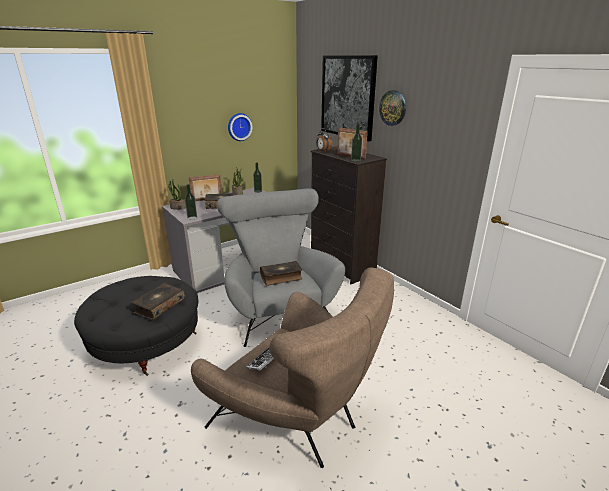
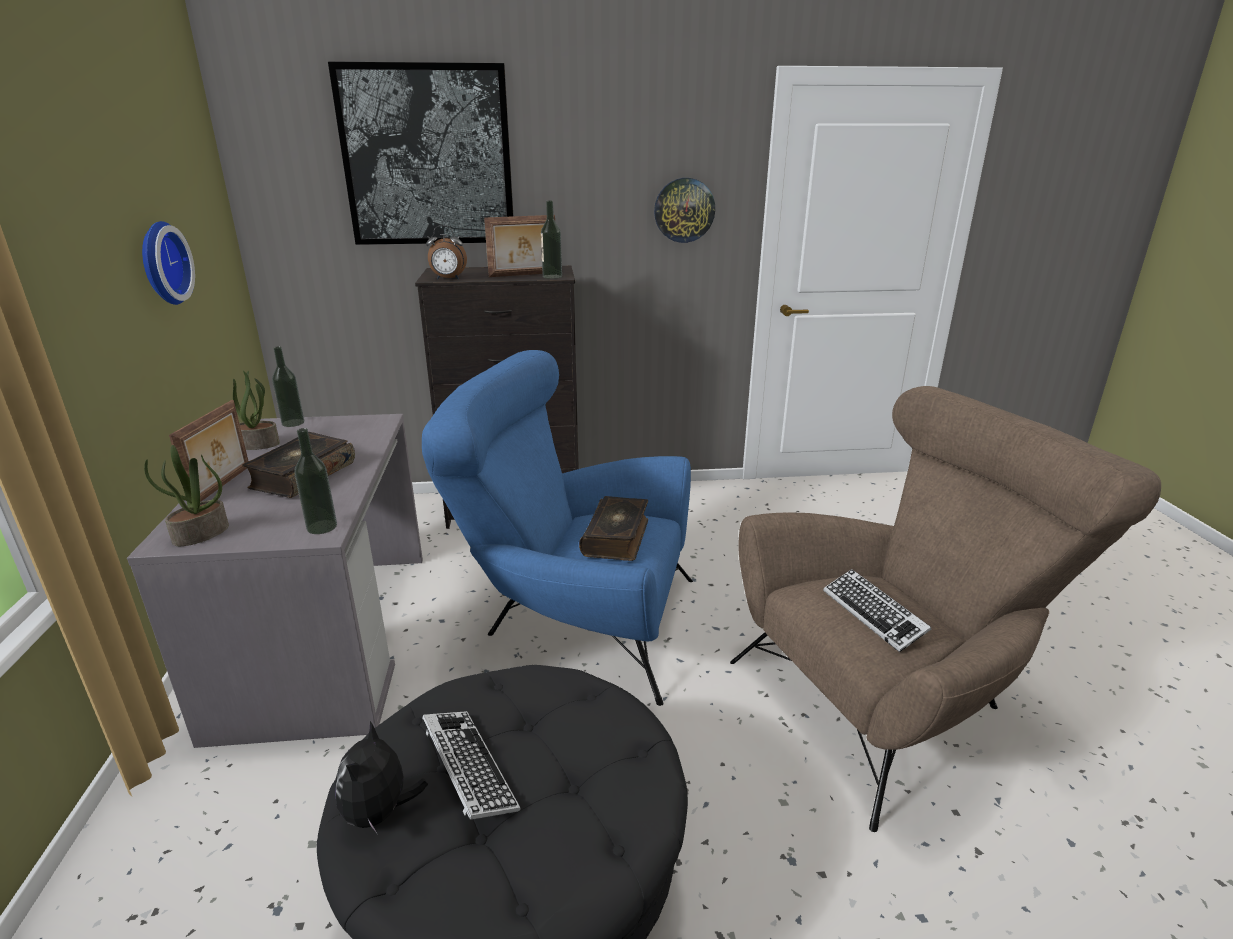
camera: 60 degrees left, 0 degrees up
(115, 286) = (380, 812): none -> plush toy
(134, 292) = (468, 769): none -> keyboard
(159, 306) = (586, 730): book -> none
(278, 308) = (574, 621): grey armchair -> blue armchair
(393, 108) = (561, 168): wall clock -> wall clock (684, 210)

